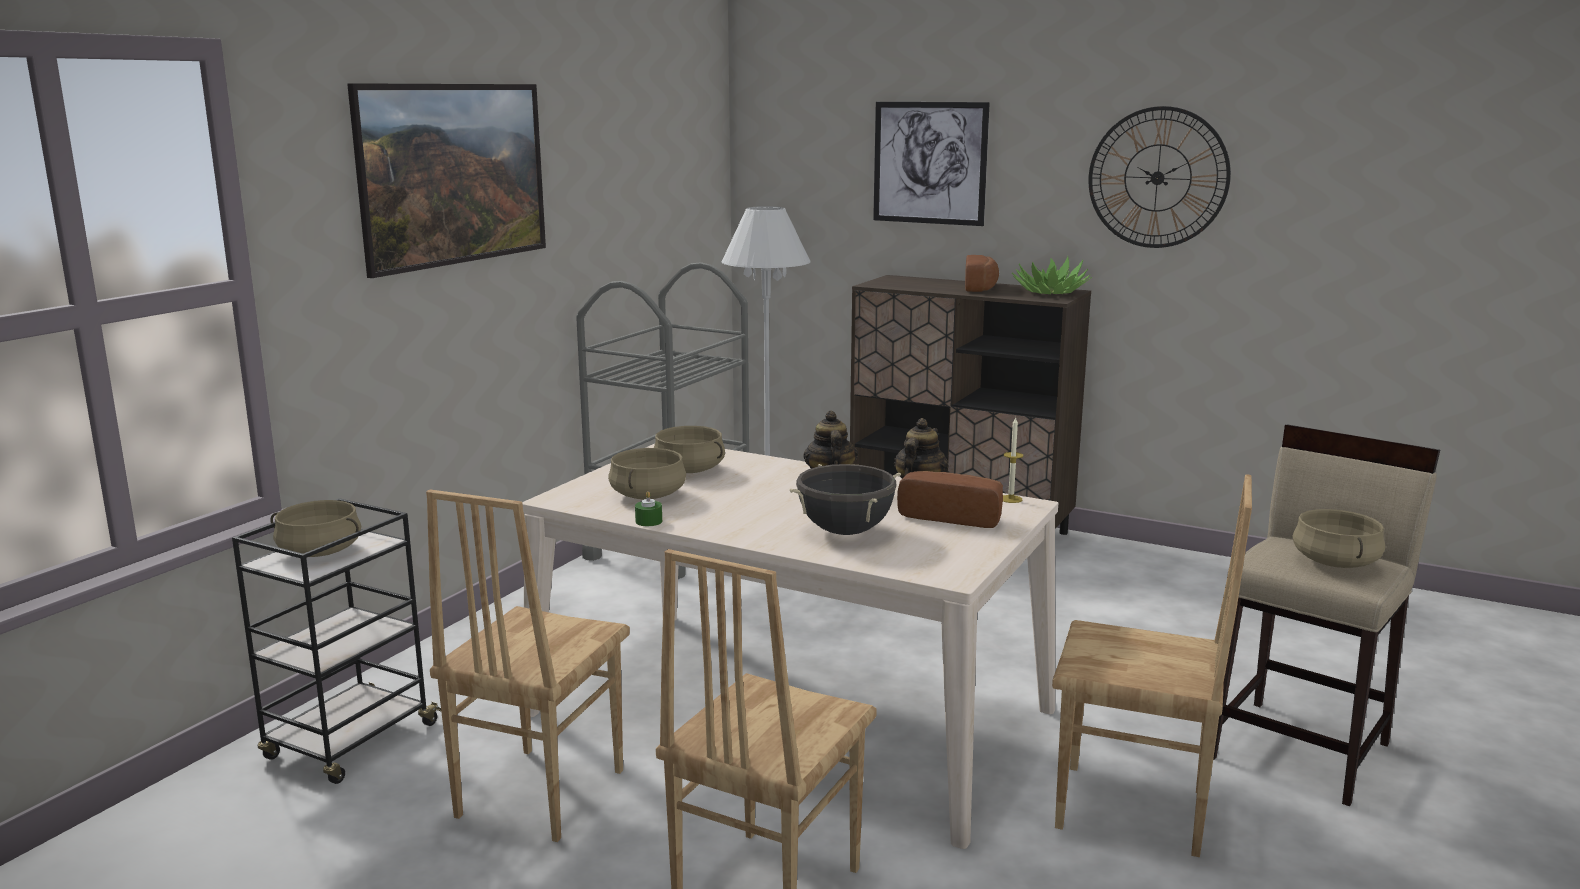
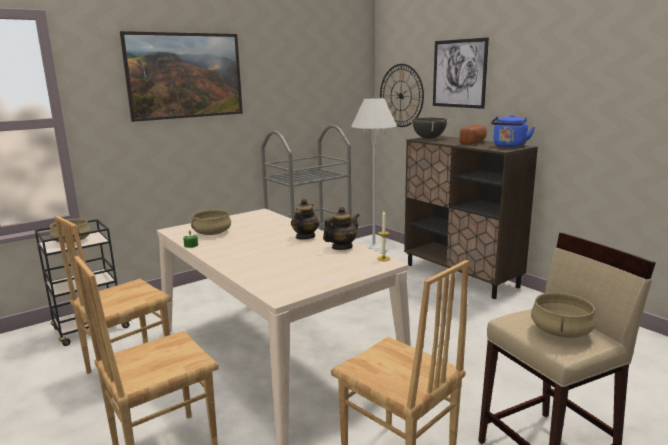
camera: 25 degrees right, 0 degrees up
(690, 470) = (251, 223): beige cooking pot -> none
(845, 532) = (269, 263): black cooking pot -> black cooking pot (429, 138)
(952, 516) = (336, 263): bread -> none
(1050, 292) = (509, 146): potted plant -> blue kettle
(1157, 178) = (578, 78): wall clock -> wall clock (401, 95)

